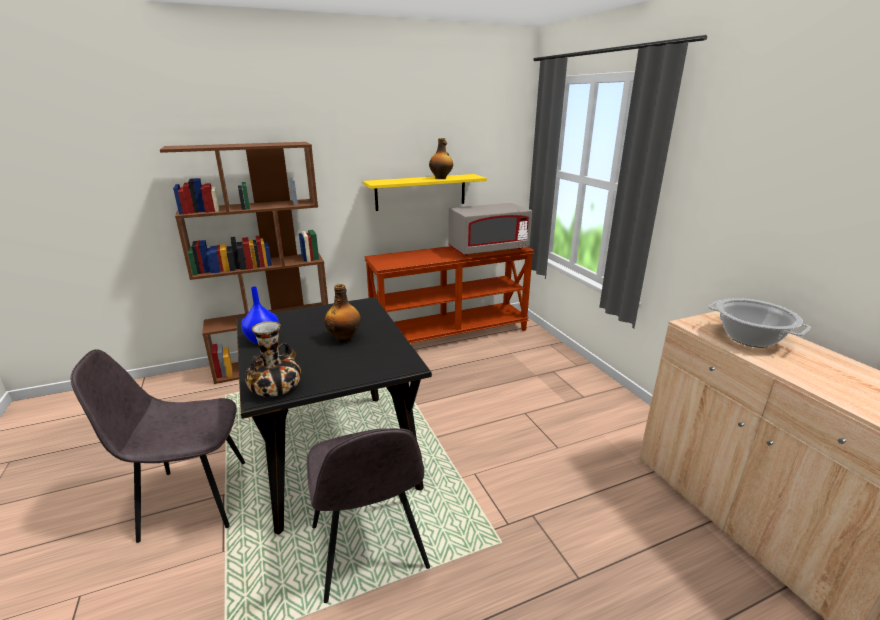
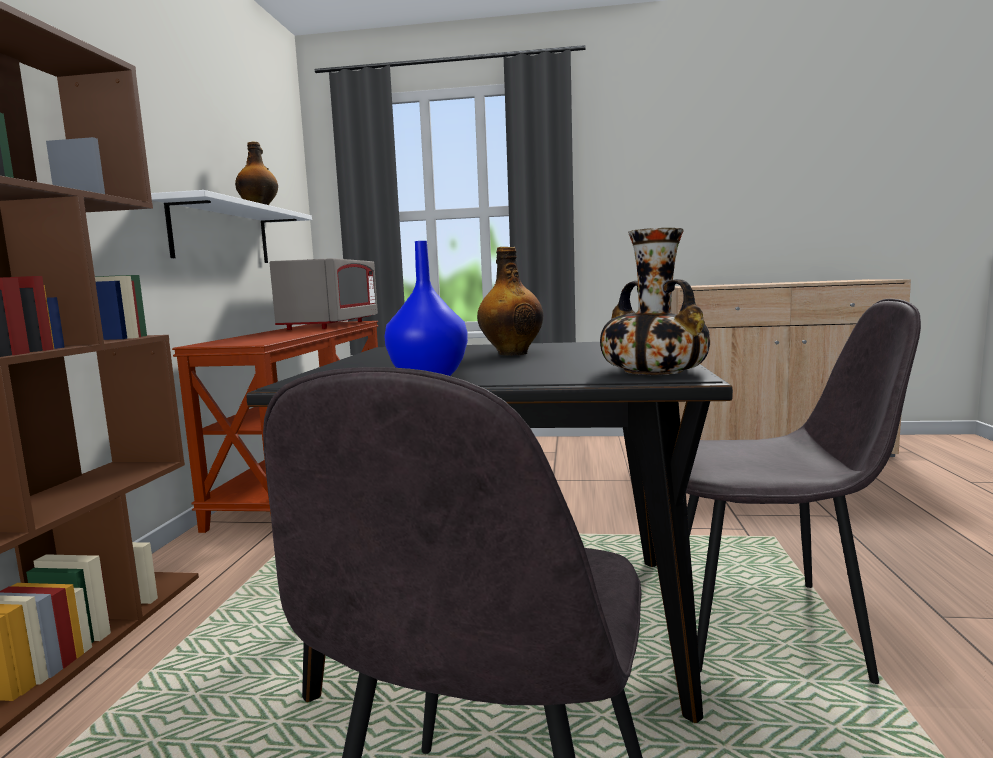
camera: 60 degrees left, 15 degrees down
(421, 192) = (222, 234): yellow shelf -> white shelf
(749, 338) = (727, 284): cooking pot -> none

